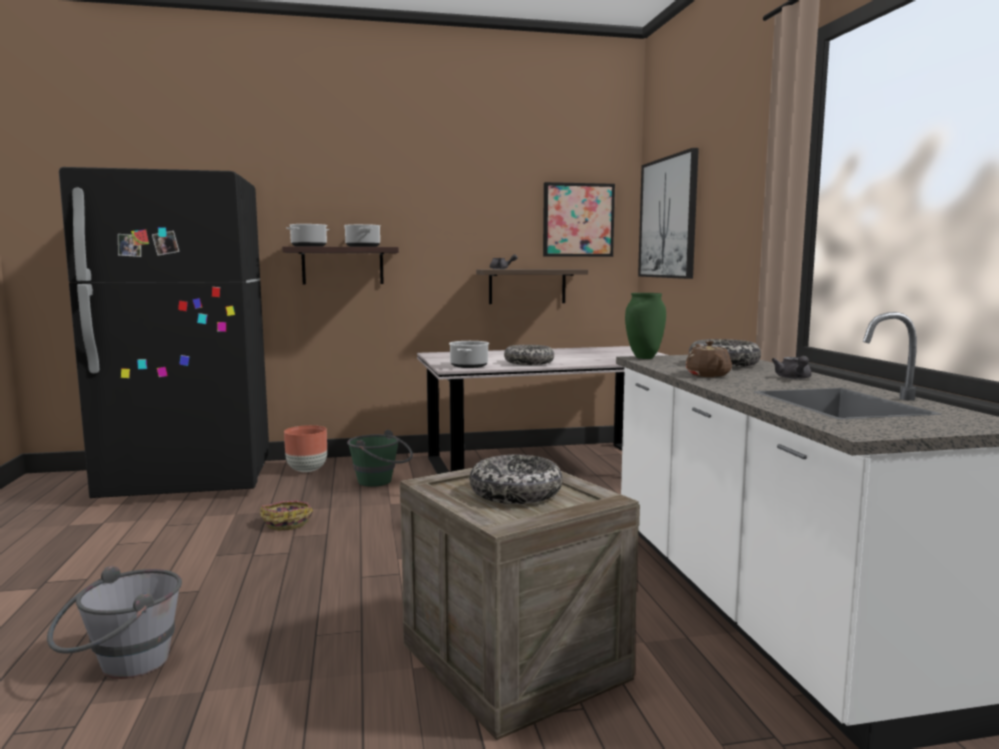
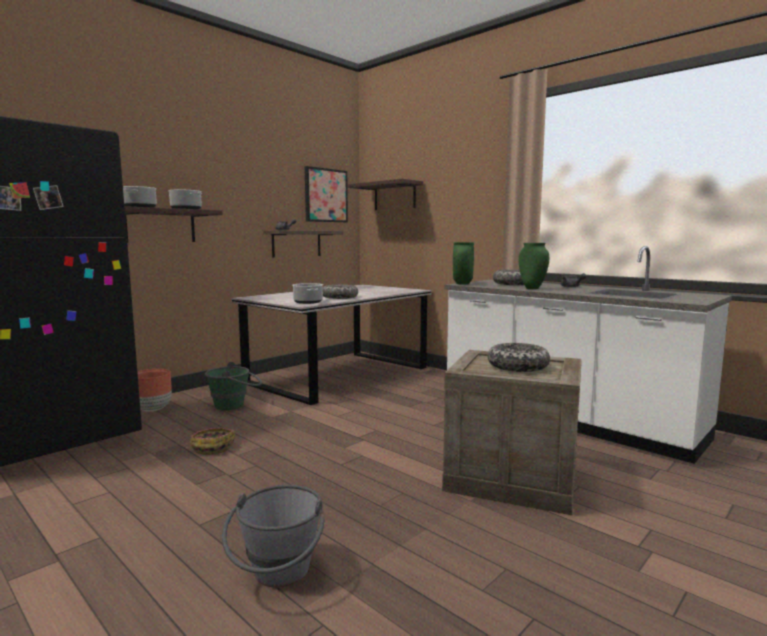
camera: 35 degrees left, 0 degrees up
(668, 218) = (394, 196): picture -> shelf
(707, 375) = (532, 288): brown teapot -> green vase

